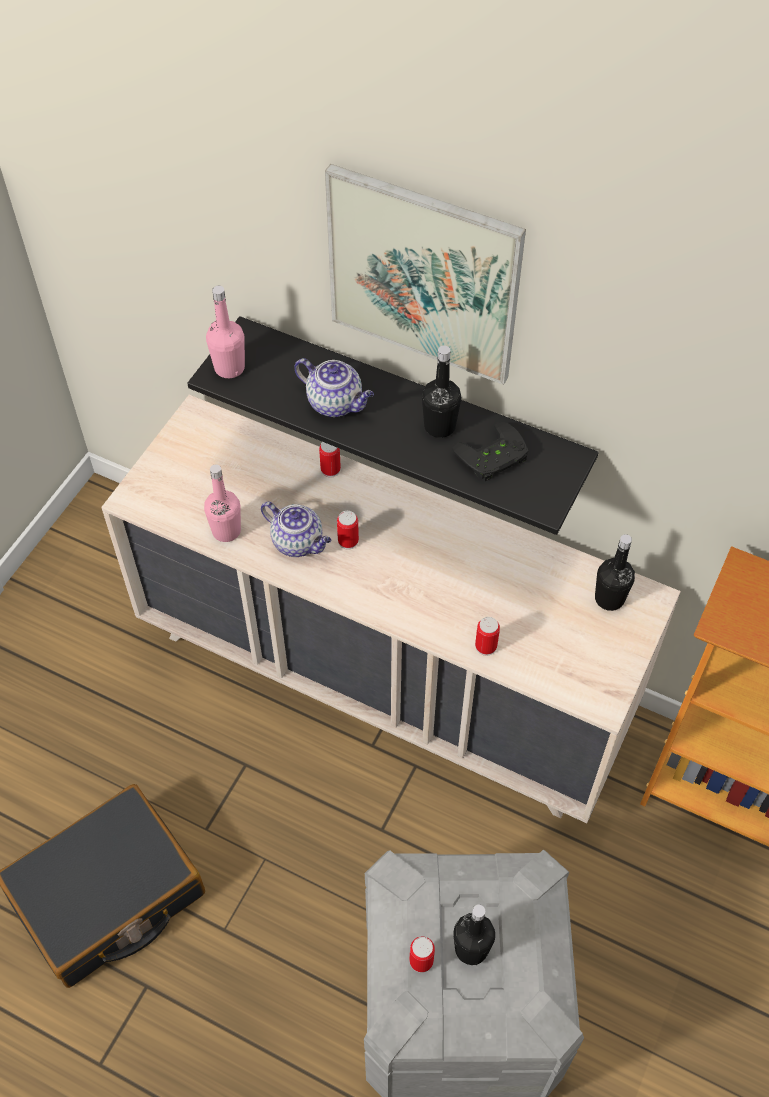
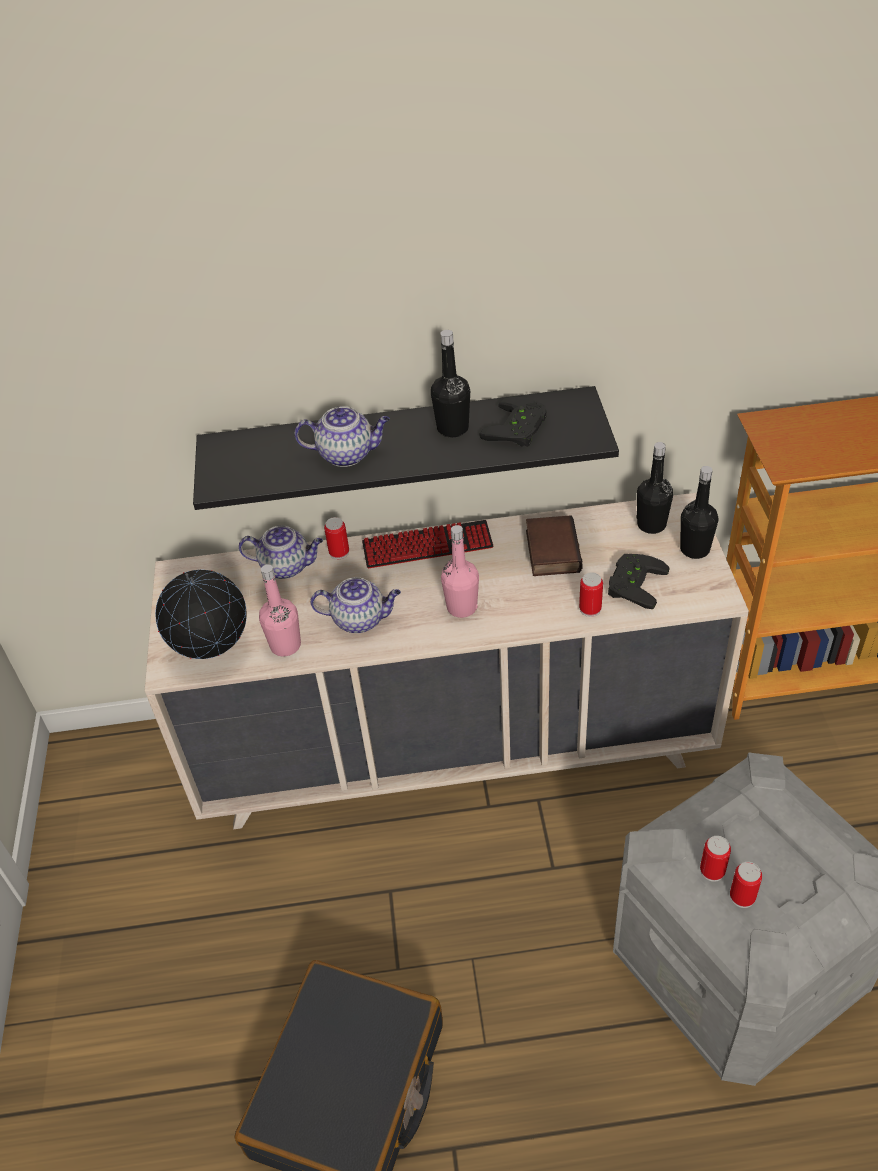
camera: 30 degrees left, 10 degrees down
(171, 503) = (213, 651): none -> globe
(229, 368) = (224, 474): pink bottle -> pink bottle (462, 607)
(281, 458) = (287, 566): none -> teapot
(348, 541) = (403, 596): can -> can (712, 871)
(404, 505) = (427, 546): none -> keyboard
(423, 275) = (392, 277): picture -> none
(471, 949) = (771, 860): black bottle -> black bottle (694, 549)
(501, 571) = (550, 550): none -> book
(542, 644) = (632, 583): none -> black game controller

